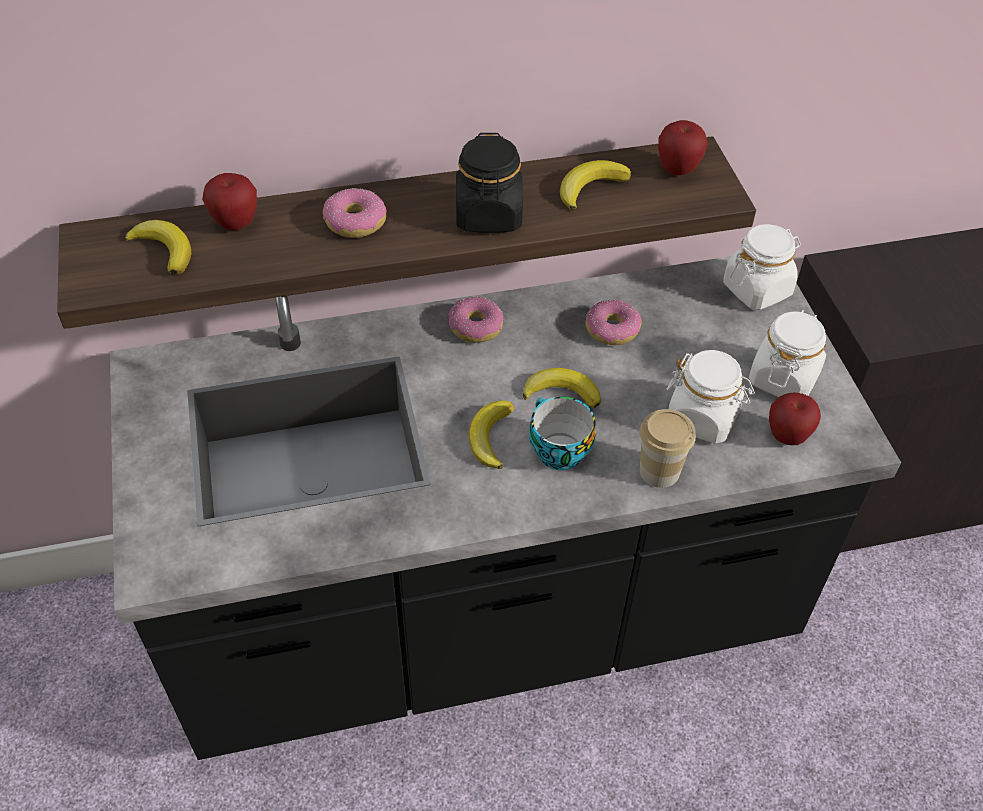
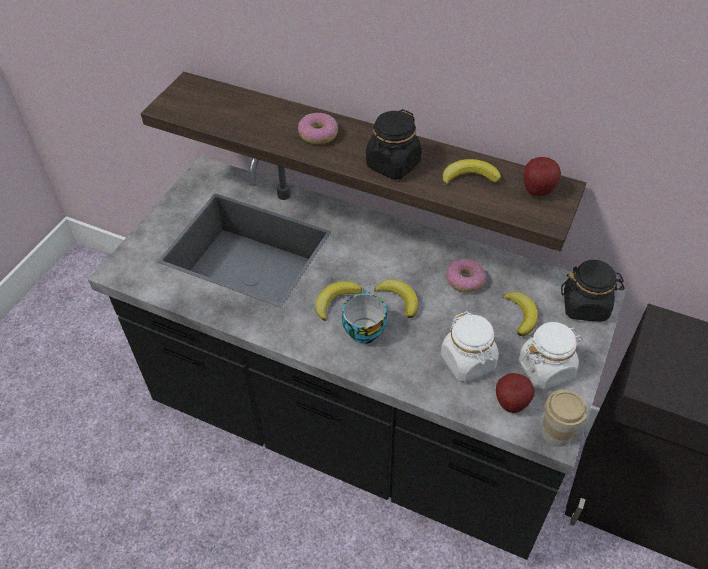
camera: 40 degrees right, 0 degrees up
(164, 249) = (214, 105): banana -> banana (521, 315)
(235, 223) = (260, 107): apple -> none
(475, 327) = (387, 237): donut -> none
(659, 471) = (410, 375): cup -> cup (556, 433)
(757, 289) = (585, 306): white jar -> black jar

